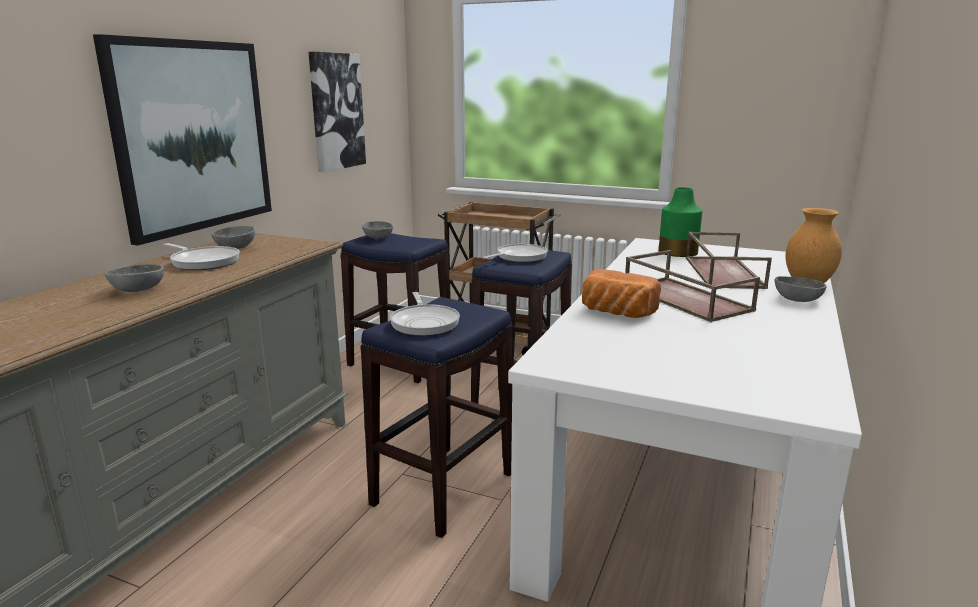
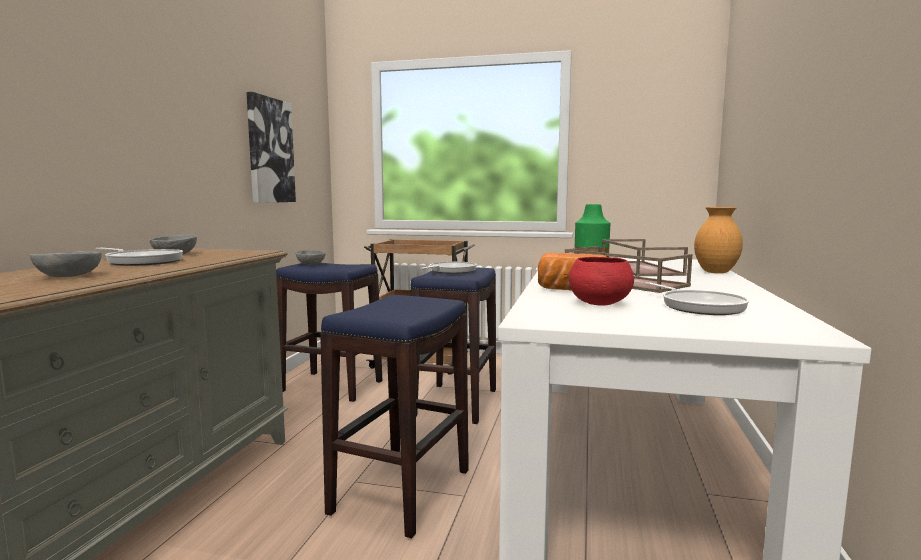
camera: 10 degrees left, 10 degrees down
(193, 136) = (133, 146): picture -> none
(424, 323) = (385, 309): frying pan -> frying pan (699, 306)
(631, 338) = (599, 304): none -> red bowl
(797, 299) = (717, 279): grey bowl -> none

